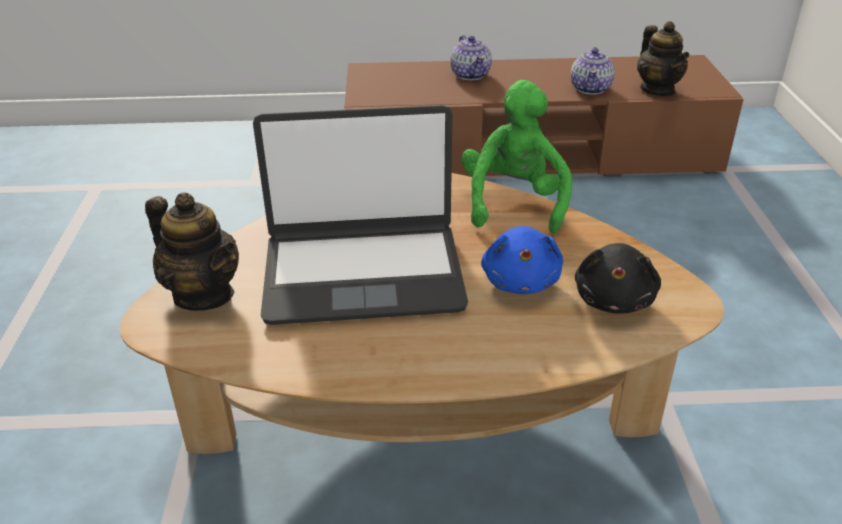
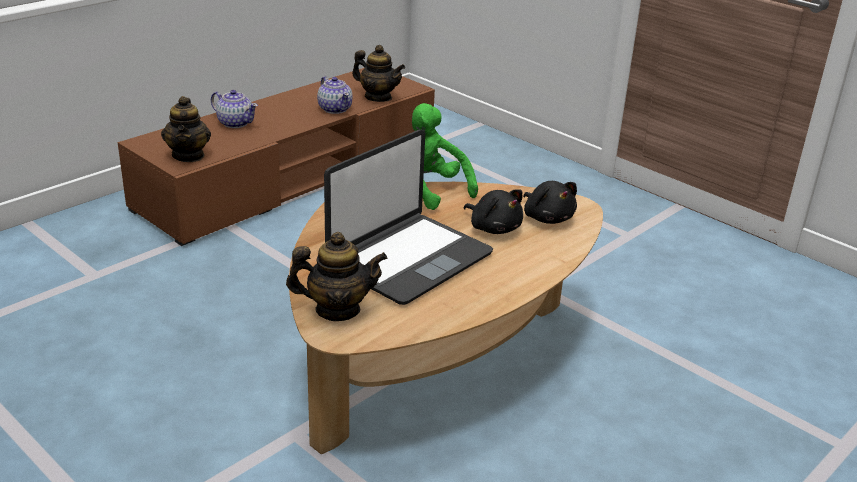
camera: 45 degrees left, 5 degrees down
(384, 92) = (188, 155): none -> teapot
(521, 281) = (494, 228): blue plush toy -> black plush toy

